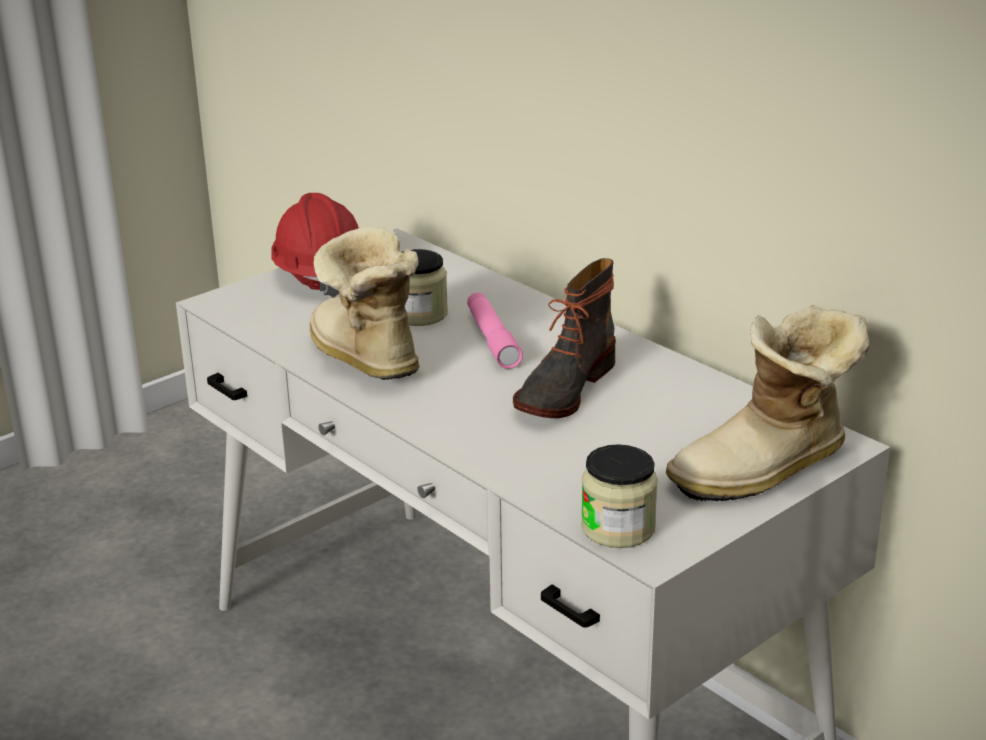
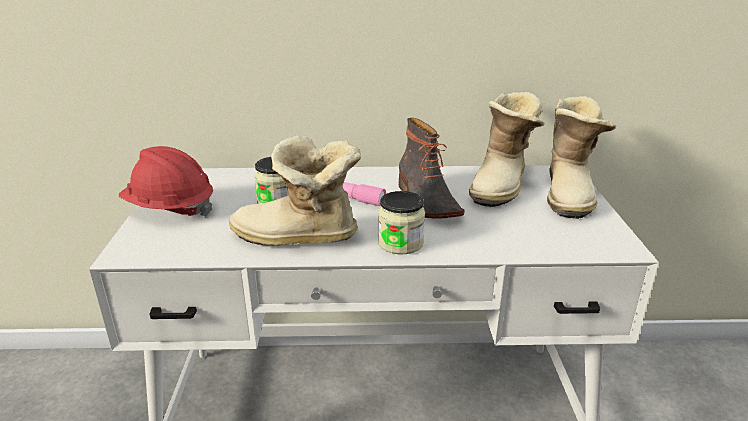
camera: 50 degrees left, 0 degrees up
(618, 528) = (589, 247): jar -> jar (400, 243)
(705, 417) = (503, 185): none -> boot

